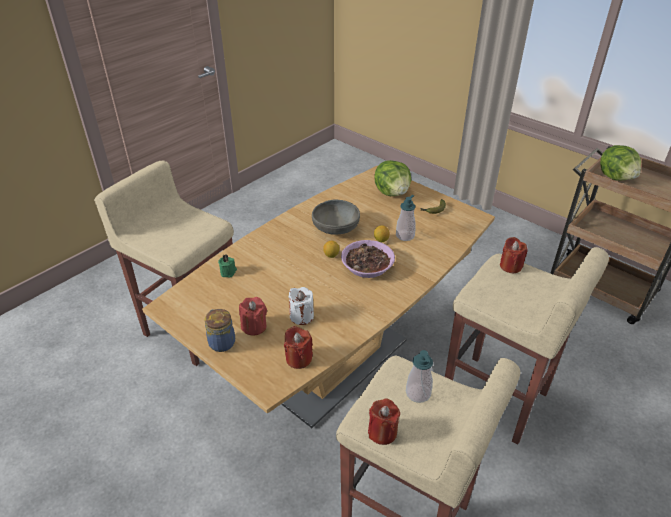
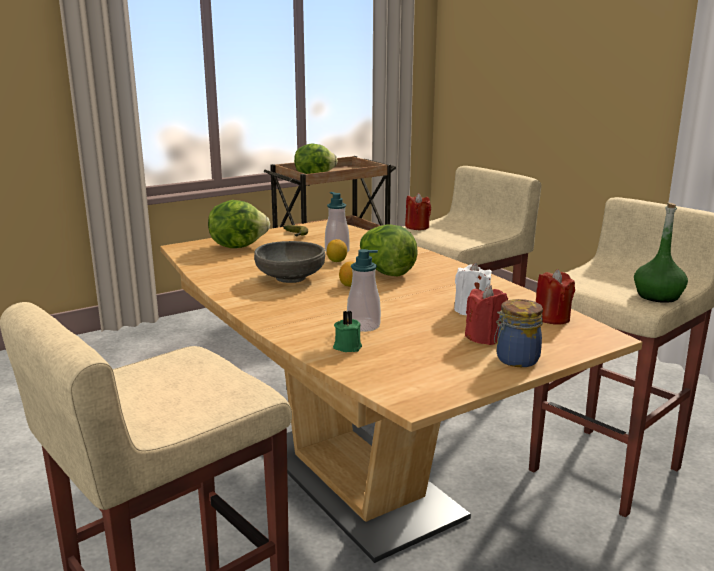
camera: 75 degrees left, 20 degrees down
(366, 266) = (385, 272): bowl -> lettuce
(382, 432) = (658, 296): red candle -> green bottle
(418, 393) = (600, 278): soap dispenser -> soap dispenser (363, 326)

